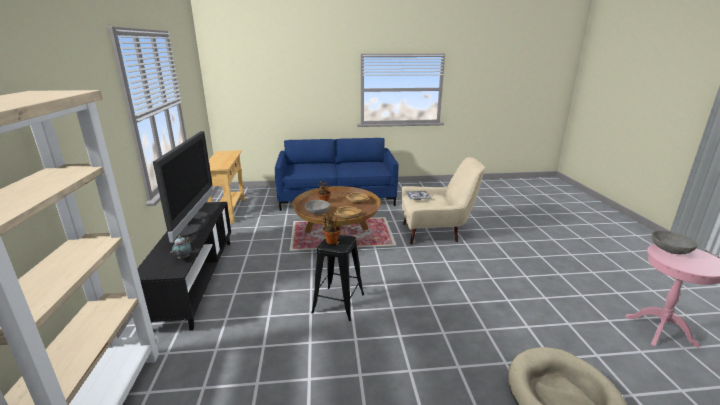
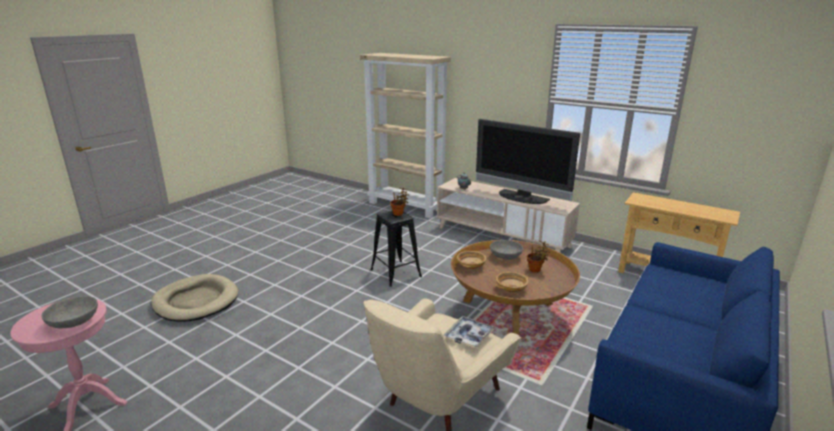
camera: 130 degrees right, 0 degrees up
(196, 280) = (502, 237): black tv stand -> beige tv stand

